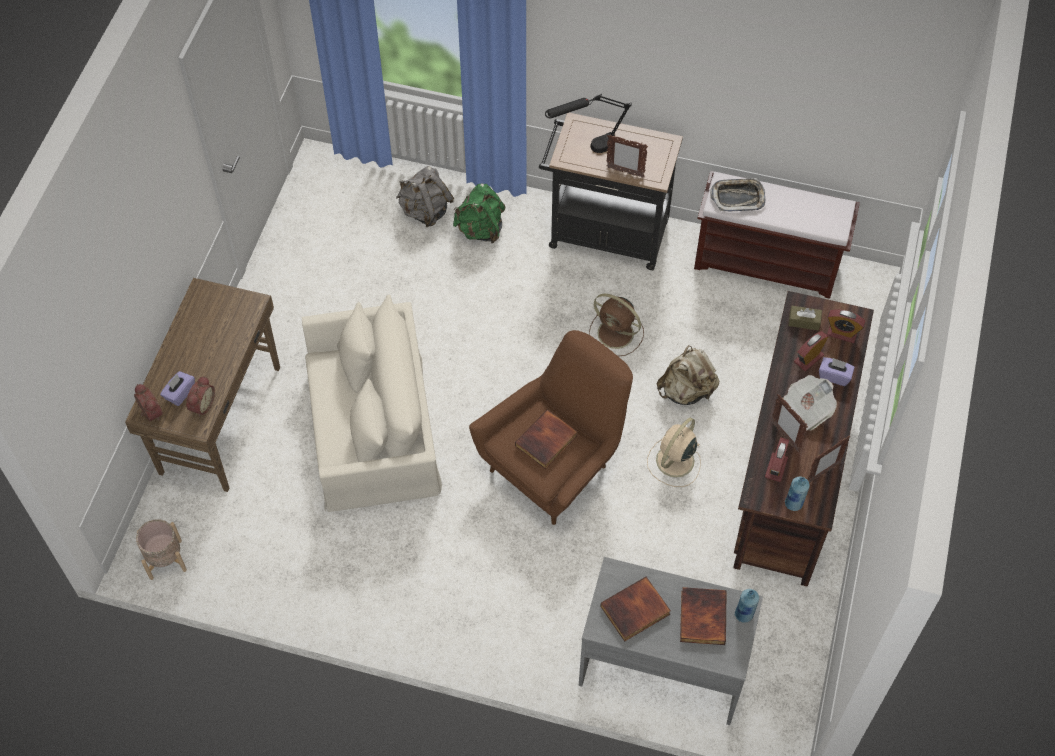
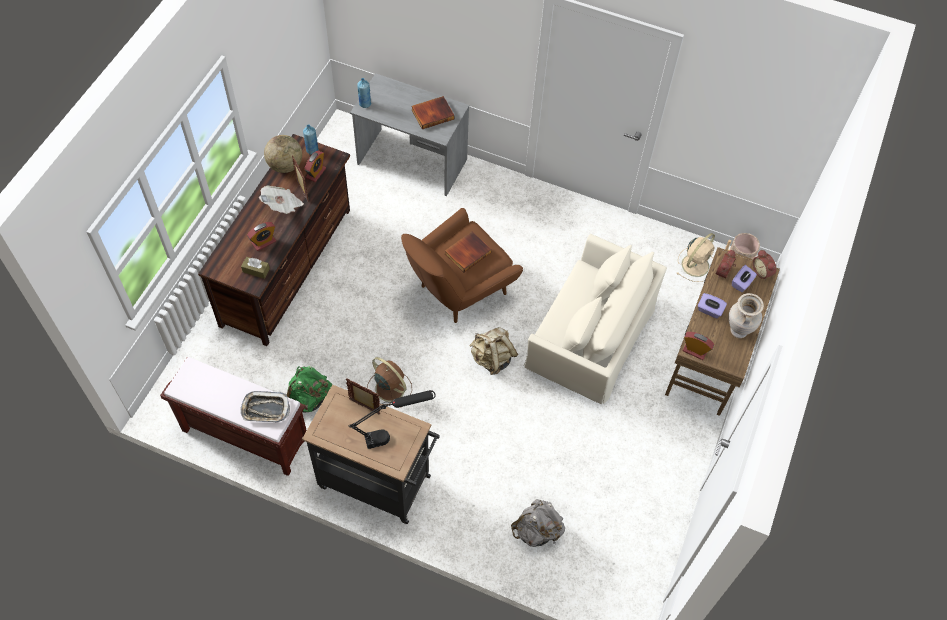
camera: 175 degrees left, 0 degrees up
(193, 331) = (737, 331): none -> beige vase
(373, 429) = (590, 335): beige armchair -> beige armchair turned 150 degrees counterclockwise
(480, 229) = (488, 504): green backpack -> green backpack (309, 399)
(674, 462) = (370, 283): beige fan -> beige fan (696, 264)
(686, 391) = (346, 334): beige backpack -> beige backpack (492, 359)
(701, 617) = (392, 106): book -> none
(822, 473) = (285, 165): picture frame -> globe
(834, 376) = (250, 227): purple tissue box -> purple tissue box (709, 310)
(842, 333) = (230, 257): alarm clock -> alarm clock (694, 351)

